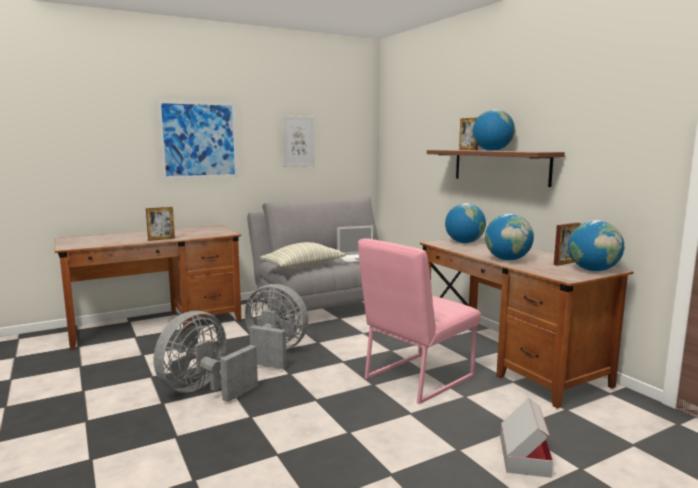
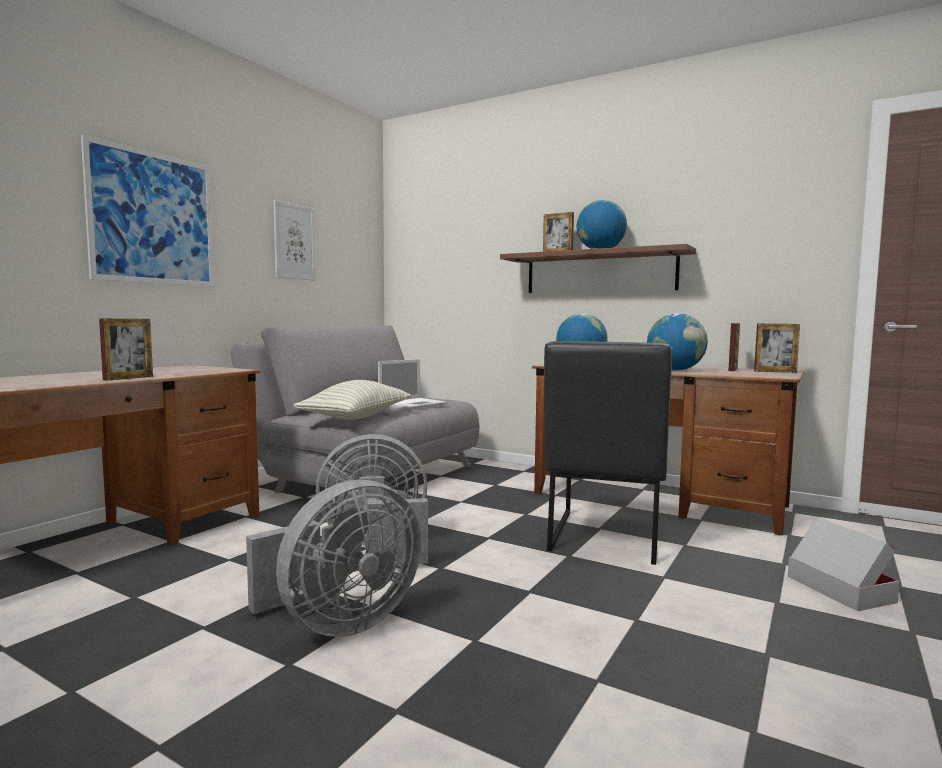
camera: 30 degrees left, 5 degrees down
(204, 390) = (339, 623): grey fan -> grey fan turned 135 degrees counterclockwise
(416, 378) = (604, 537): pink chair -> grey chair
(593, 270) = (775, 371): globe -> picture frame

